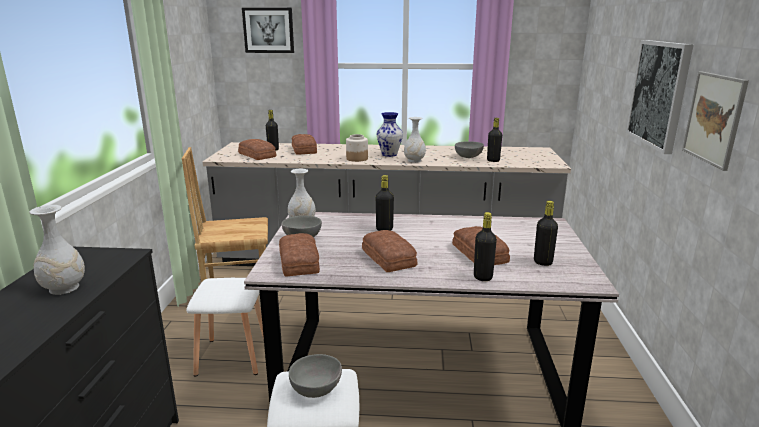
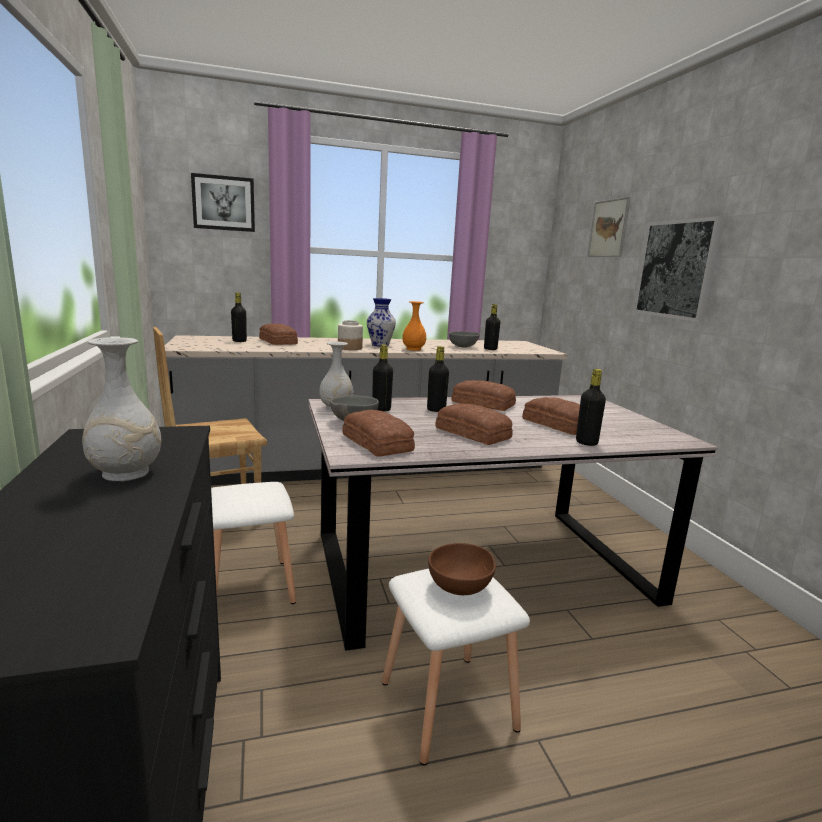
camera: 20 degrees left, 5 degrees down
(257, 155) = (226, 345): bread -> bread (482, 403)
(317, 390) = (461, 587): grey bowl -> brown bowl
(414, 161) = (414, 349): white vase -> orange vase
(543, 262) = (622, 427): black bottle -> black bottle (381, 409)
(714, 118) = (765, 278): picture -> picture (609, 228)

